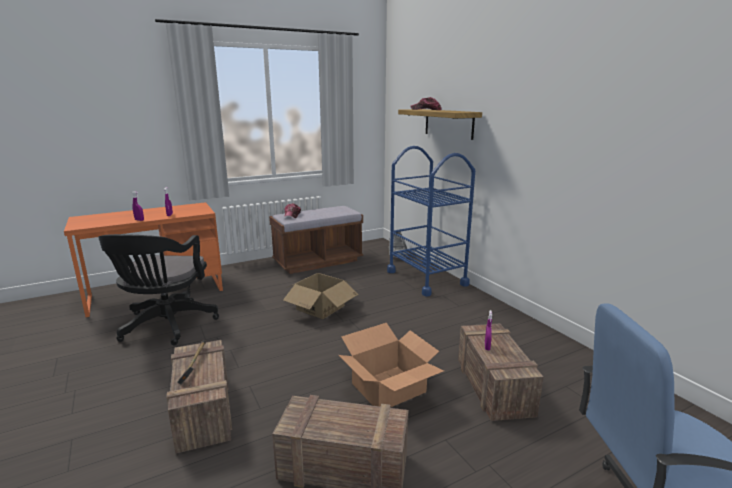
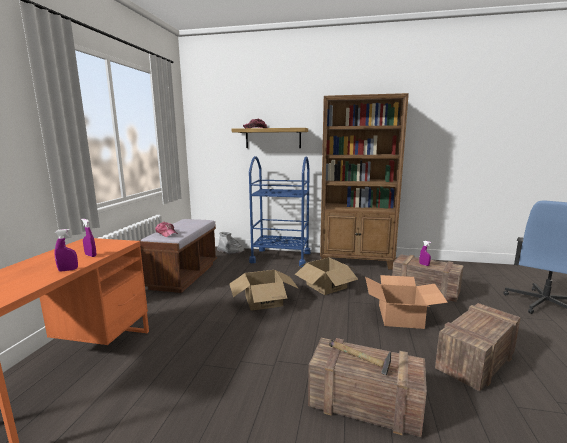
camera: 50 degrees left, 5 degrees down
(166, 326) = (169, 387): black office chair -> none
(398, 323) = (326, 286): none -> cardboard box
(499, 317) = (357, 261): none -> brown bookcase

